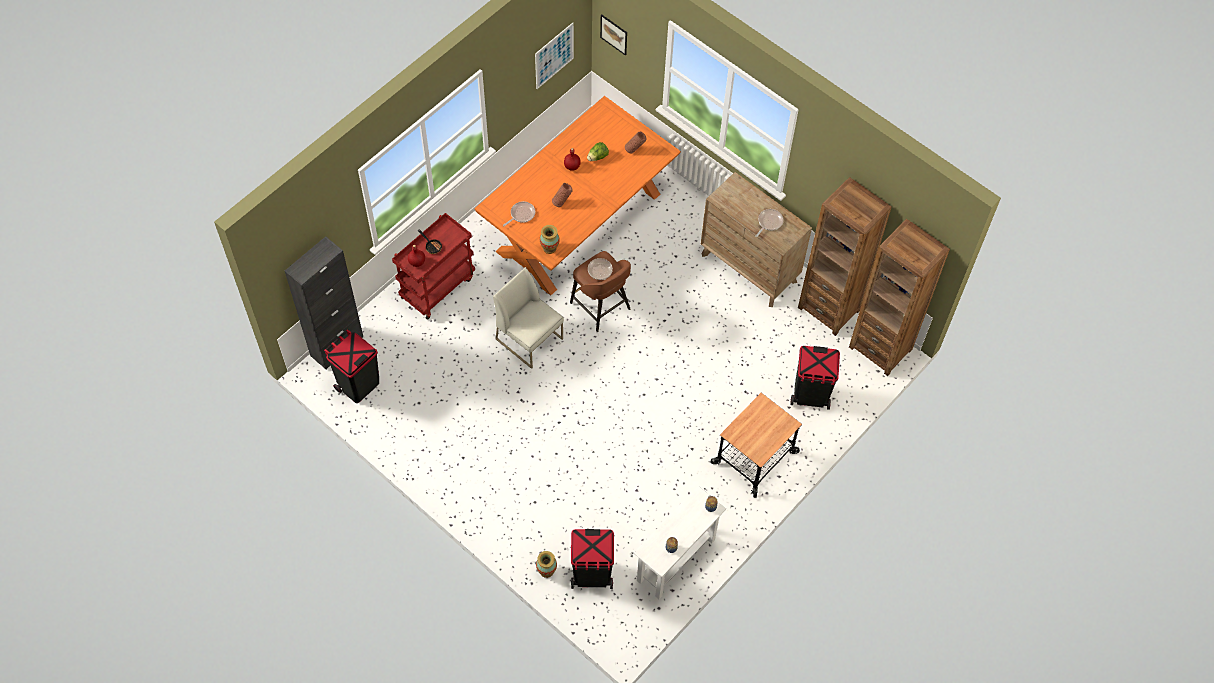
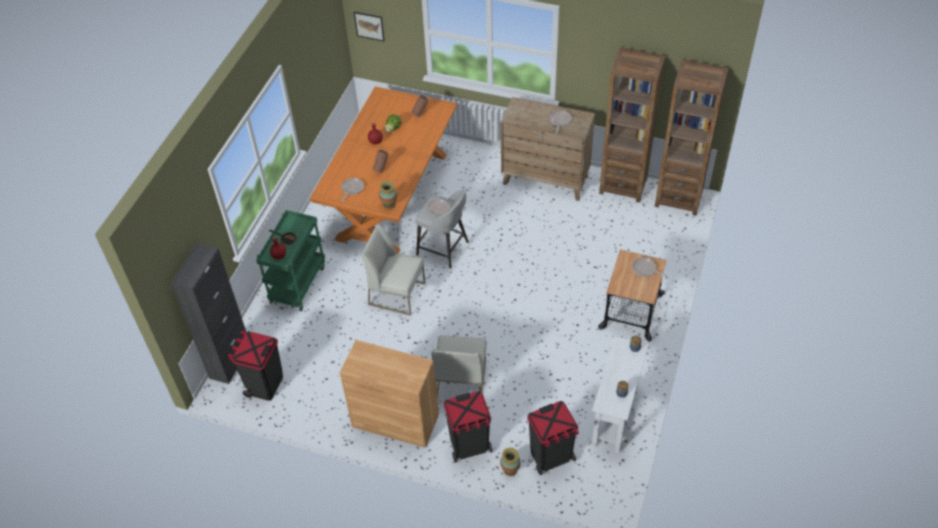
camera: 20 degrees left, 10 degrees down
(437, 286) = (297, 283): red cart -> green cart
(463, 474) = (395, 421): none -> brown cabinet
(545, 459) = (460, 380): none -> white chair
(554, 55) = (327, 56): picture -> none
(601, 307) = (444, 249): brown stool -> grey stool
(774, 425) = (645, 269): none -> frying pan
(810, 395) = (647, 250): black trash can -> black trash can (469, 446)

